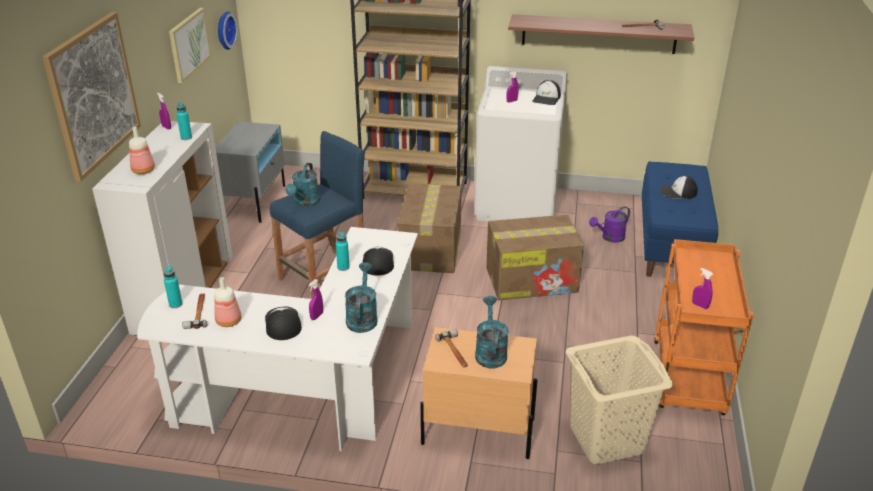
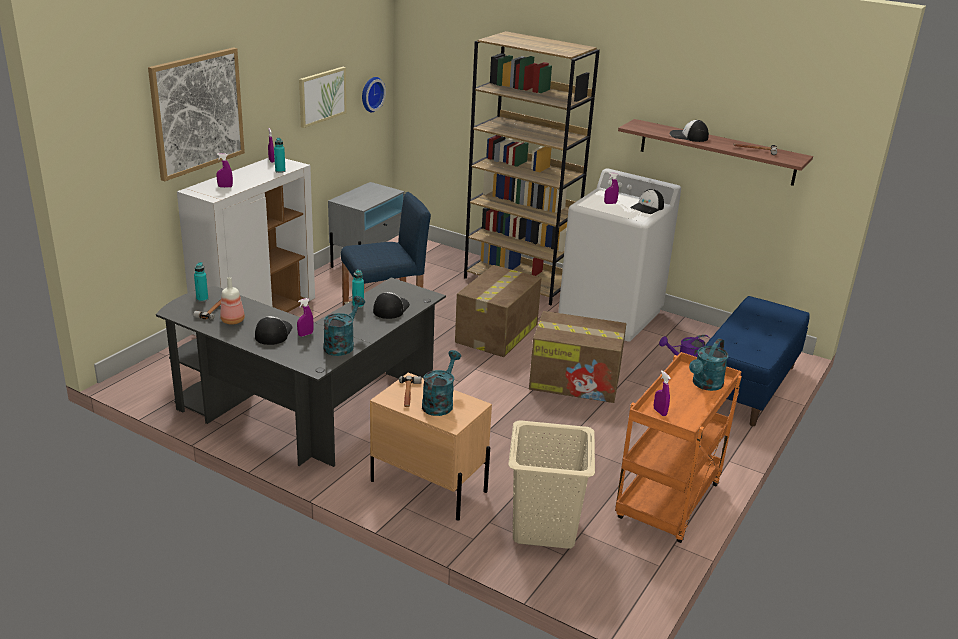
camera: 20 degrees right, 5 degrees down
(143, 170) = (225, 187): bottle -> purple spray bottle
(305, 203) = (369, 252): turquoise watering can -> turquoise watering can (705, 385)
(310, 392) = (306, 416): white desk -> black desk
(677, 192) = (755, 328): cap -> cap (688, 136)

